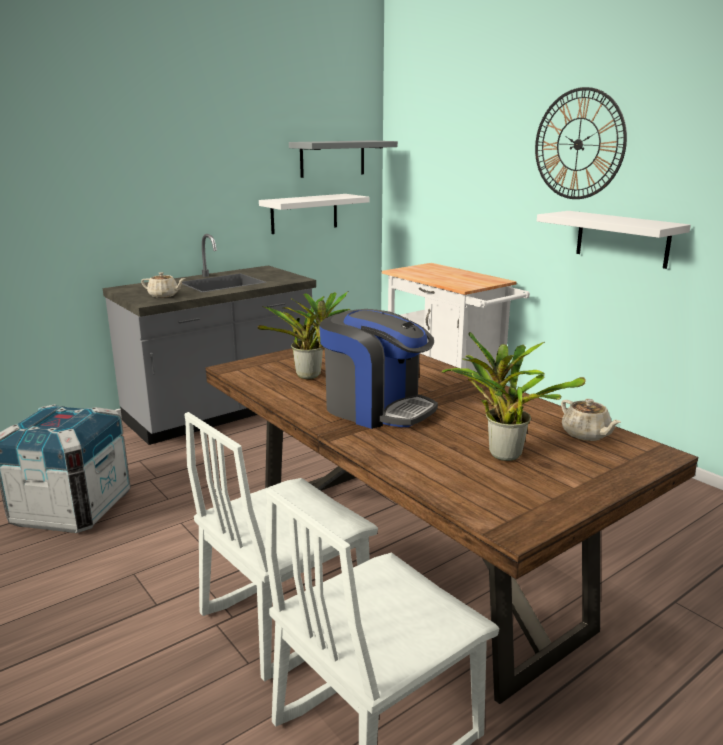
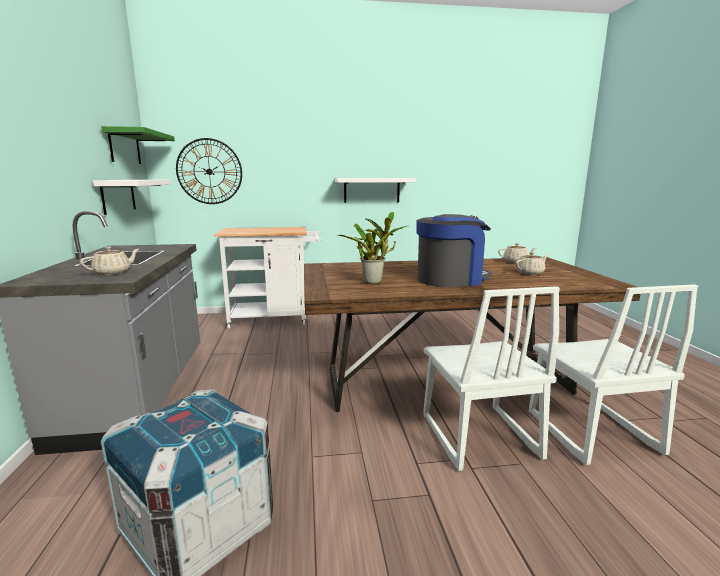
camera: 60 degrees left, 5 degrees down
(332, 158) = (125, 147): grey shelf -> green shelf
(501, 453) = (530, 273): potted plant -> beige teapot
(578, 144) = (336, 138): wall clock -> wall clock (209, 171)

